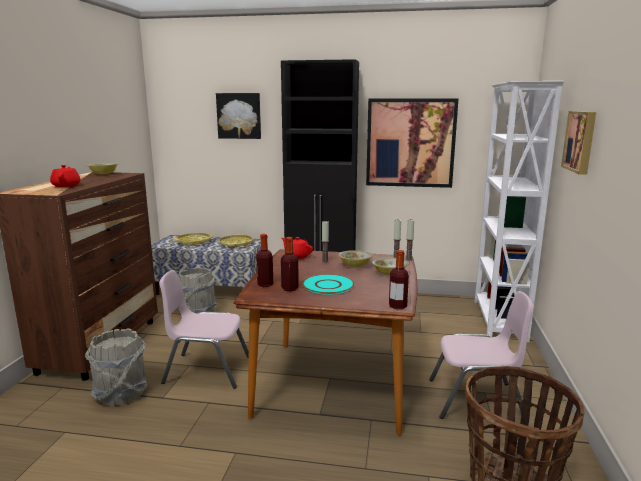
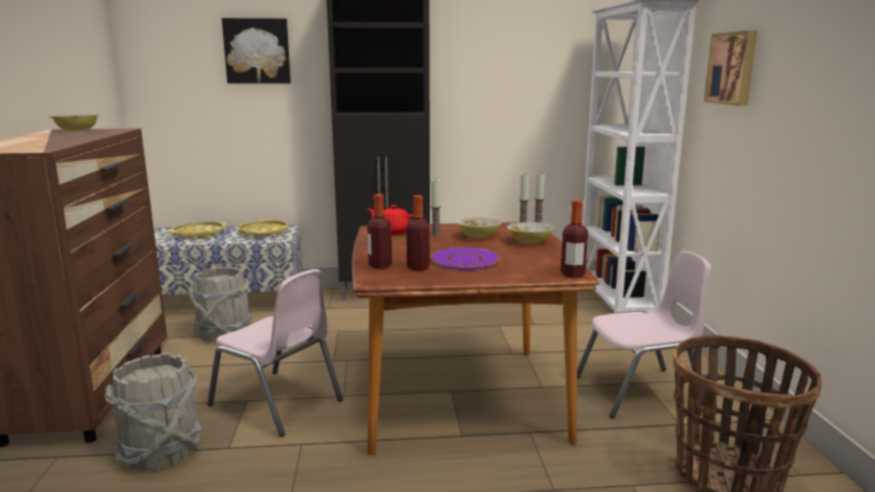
camera: 15 degrees left, 0 degrees up
(66, 186) = (39, 143): red teapot -> none
(207, 370) = (277, 403): pink chair -> pink chair turned 135 degrees counterclockwise
(327, 285) = (464, 260): turquoise plate -> purple plate
(410, 143) = (493, 86): picture -> none

